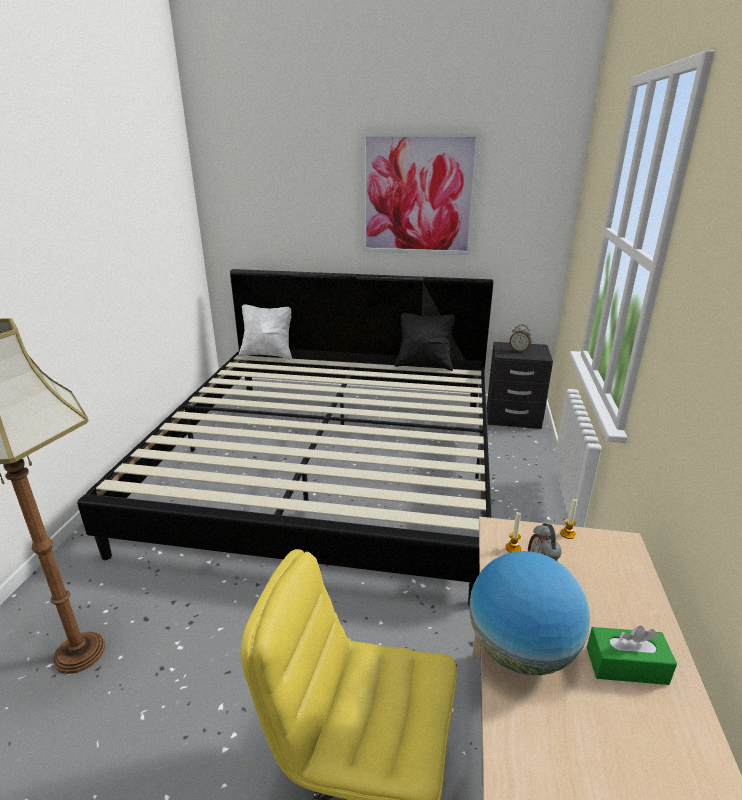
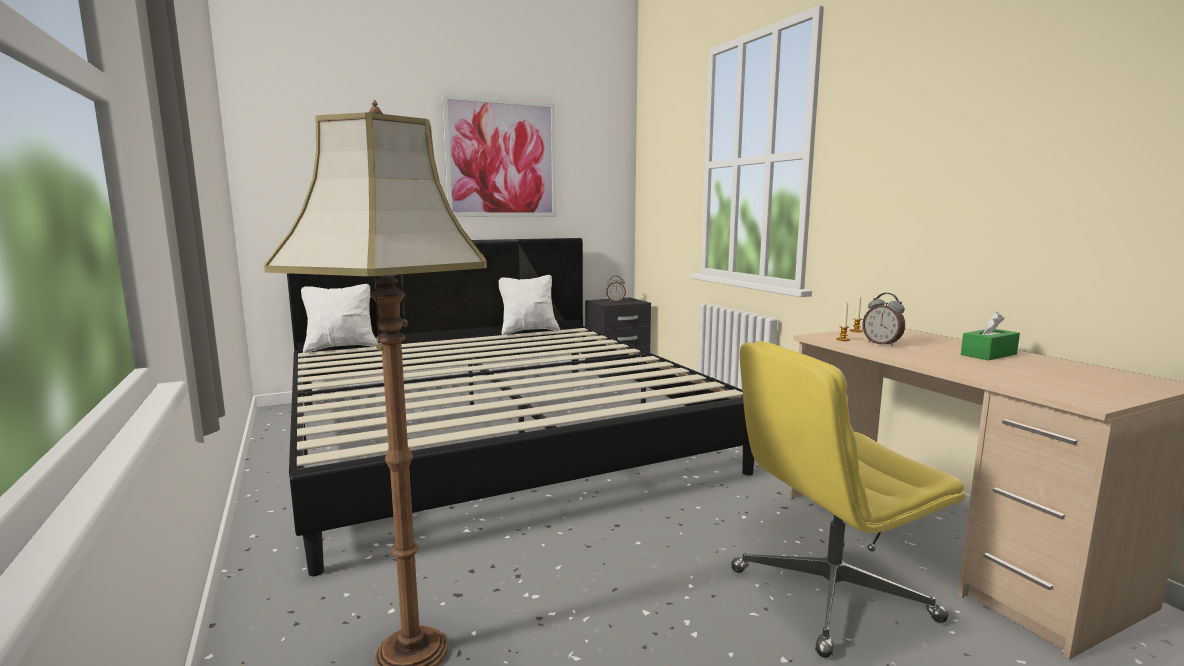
camera: 35 degrees left, 15 degrees down
(424, 365) = (528, 331): black pillow -> white pillow
(520, 650) = (937, 362): globe -> none

